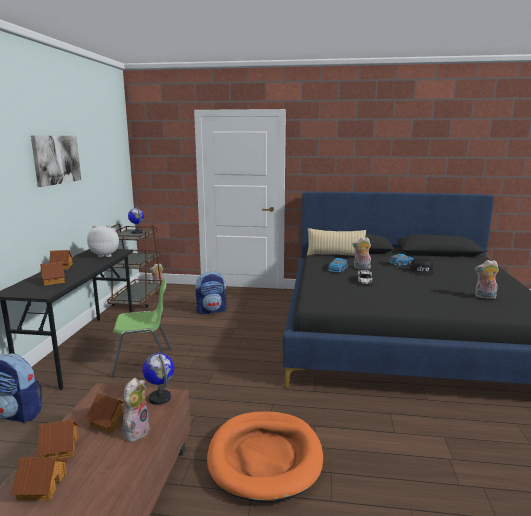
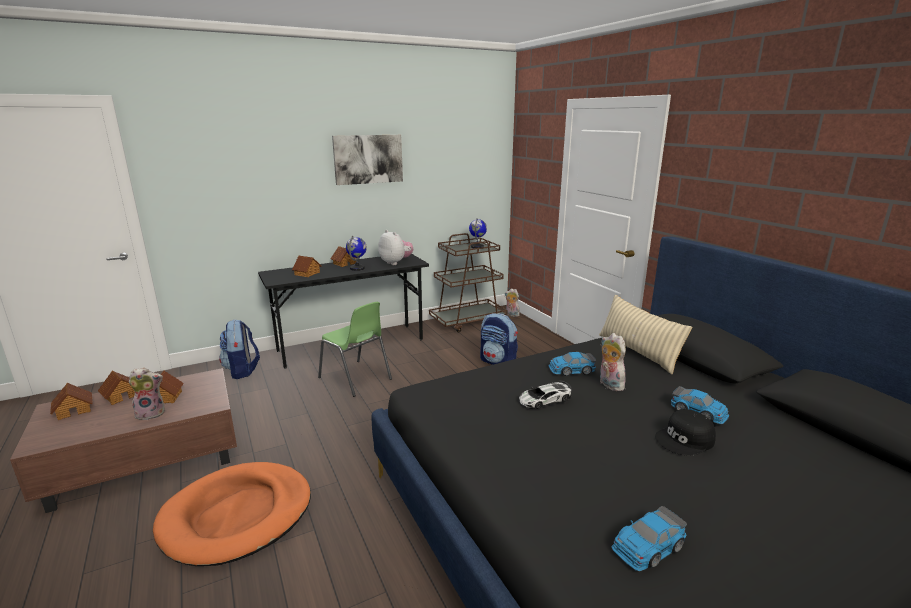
camera: 55 degrees right, 5 degrees up
(160, 398) = (209, 402): globe -> globe (357, 268)
(484, 297) = (647, 547): plush toy -> toy car

